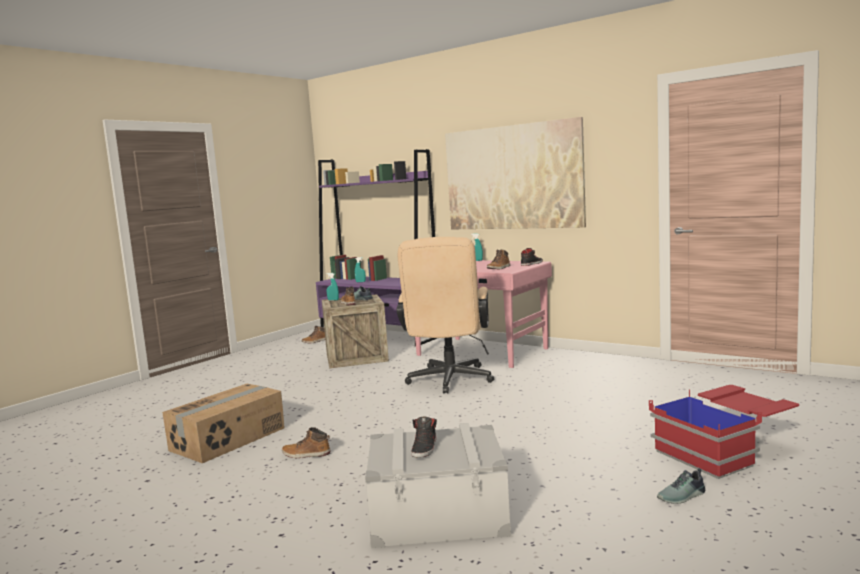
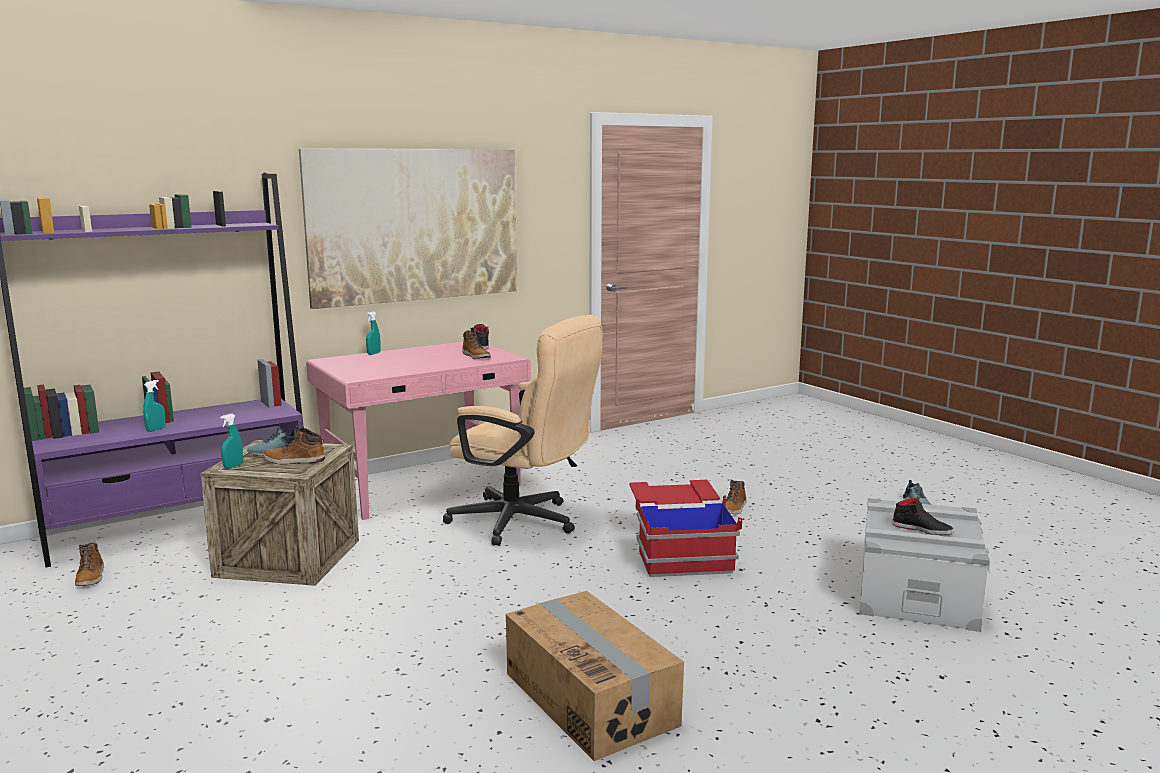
camera: 70 degrees left, 5 degrees up
(306, 454) = (711, 641): boot -> boot (734, 508)
(724, 451) = (841, 473): red storage box -> red storage box (679, 550)

